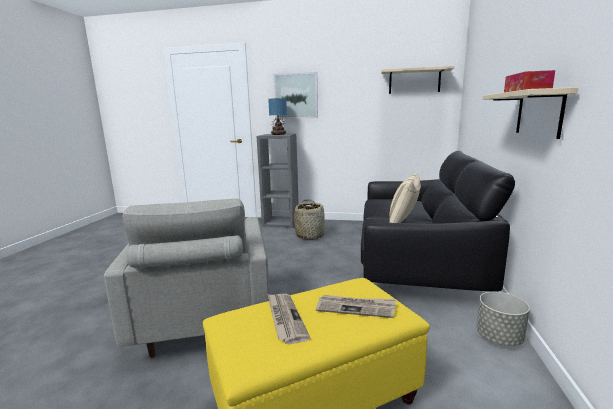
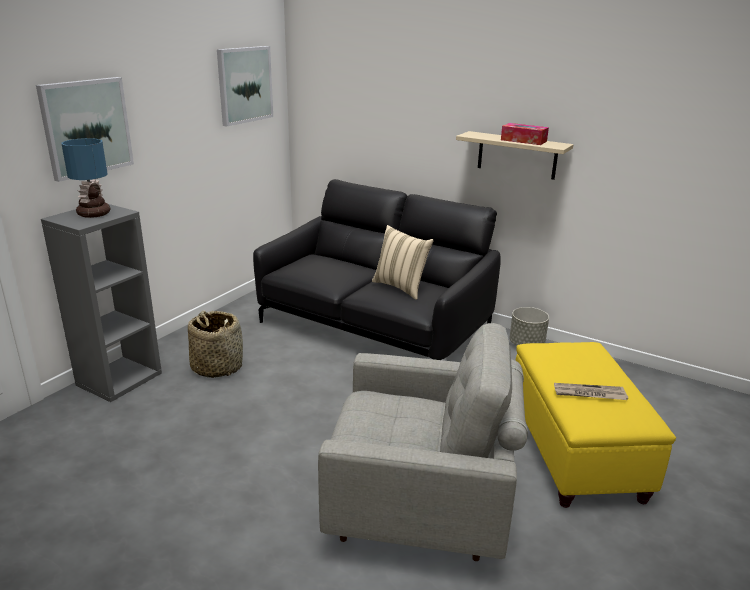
camera: 70 degrees left, 10 degrees up
(356, 307) = (579, 360): newspaper -> none
(414, 81) = (244, 85): beige shelf -> picture

